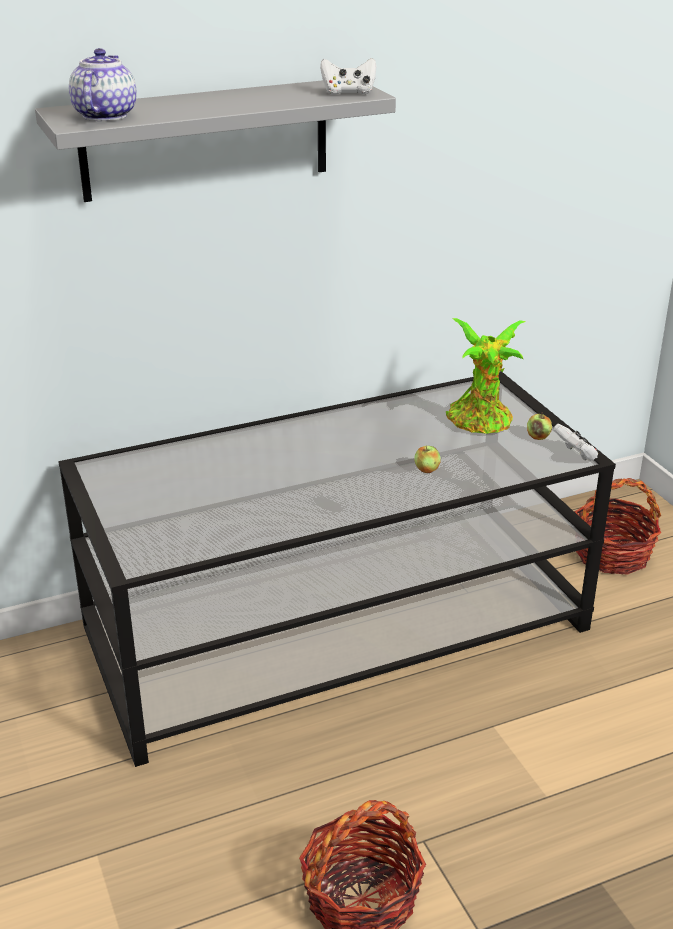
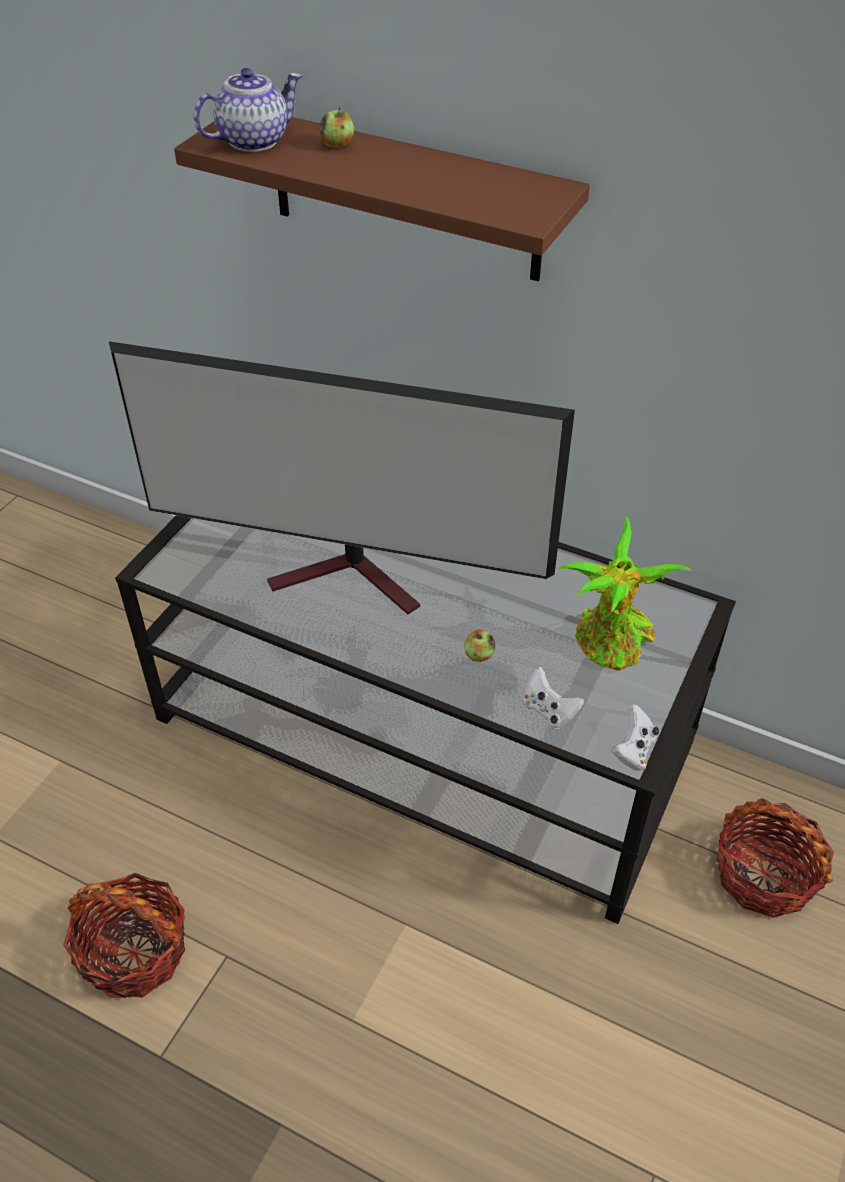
camera: 50 degrees right, 15 degrees up
(206, 139) = (405, 195): grey shelf -> brown shelf
(284, 483) = (354, 578): none -> television
(348, 93) = (515, 207): white game controller -> white game controller (548, 711)
(538, 437) = (636, 702): apple -> apple (337, 145)

